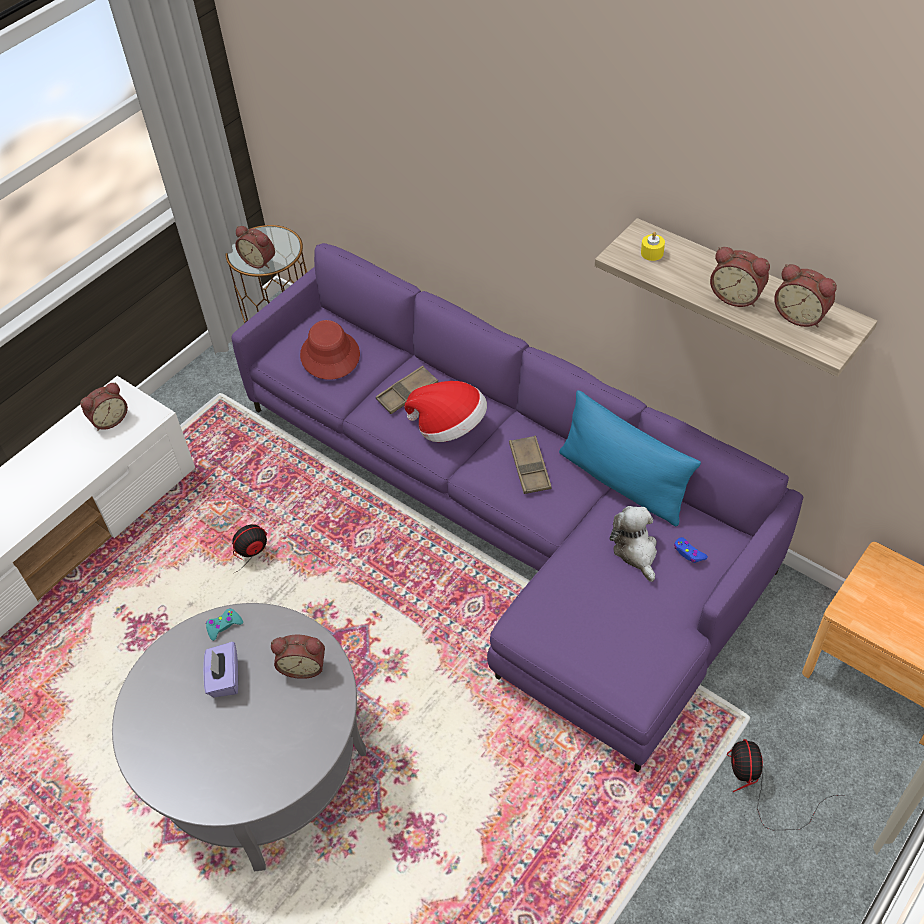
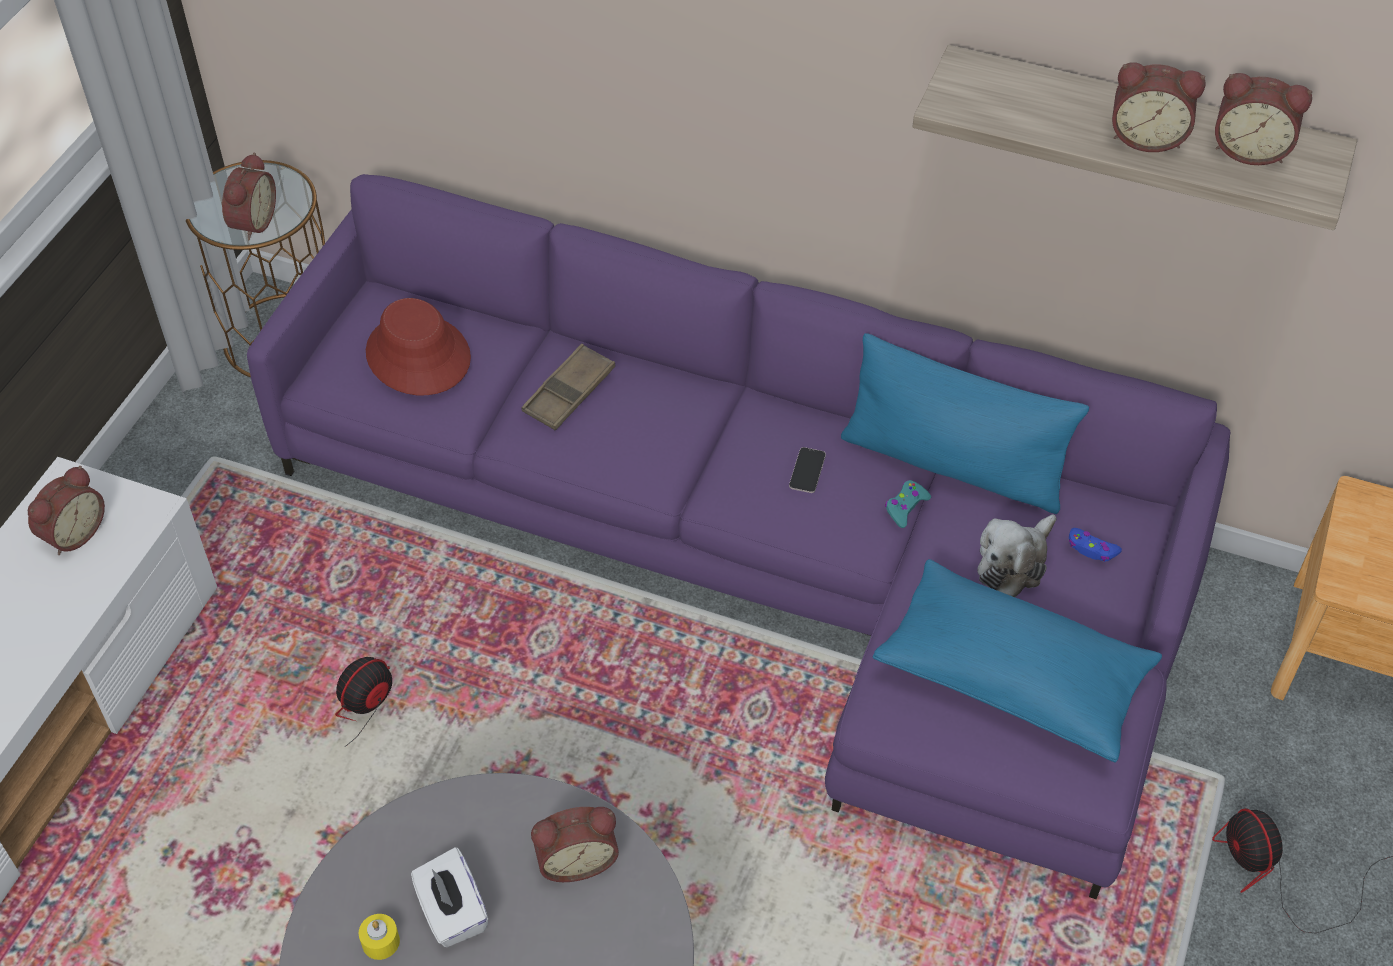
camera: 20 degrees left, 0 degrees up
(224, 626) = (417, 827): turquoise game controller -> turquoise game controller (905, 507)
(224, 678) = (452, 912): purple tissue box -> white tissue box
(260, 261) = (251, 222): alarm clock -> alarm clock turned 90 degrees counterclockwise
(450, 427) = (657, 432): hat -> none
(530, 468) = (807, 471): brown tray -> phone
(607, 621) = (1012, 678): none -> blue pillow
(636, 551) = (1014, 563): plush toy -> plush toy turned 105 degrees counterclockwise
(652, 253) = (995, 93): yellow candle -> yellow candle (380, 942)

